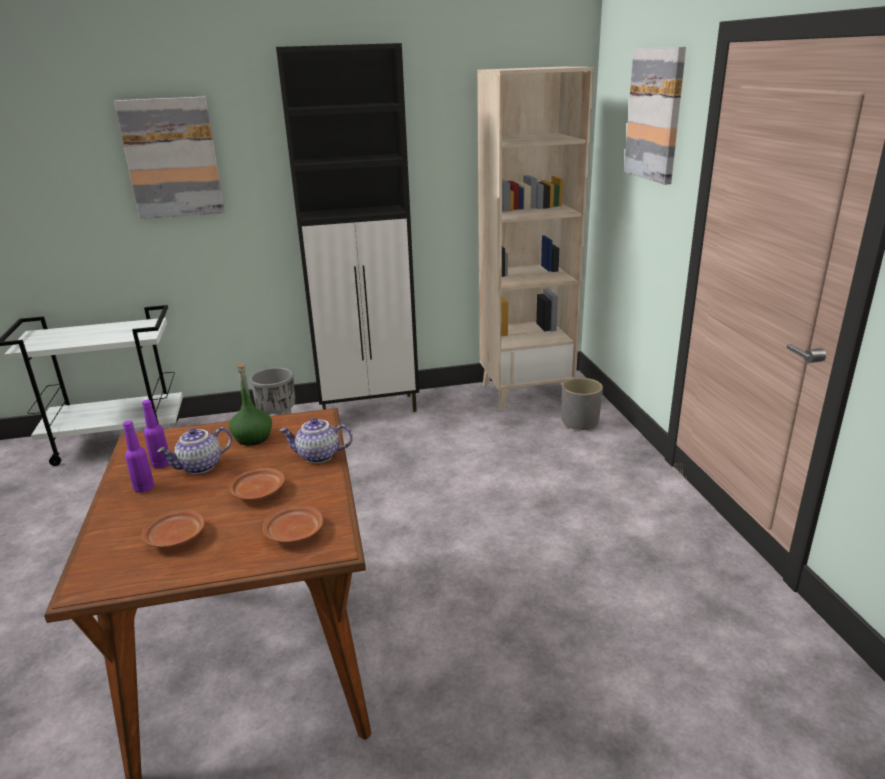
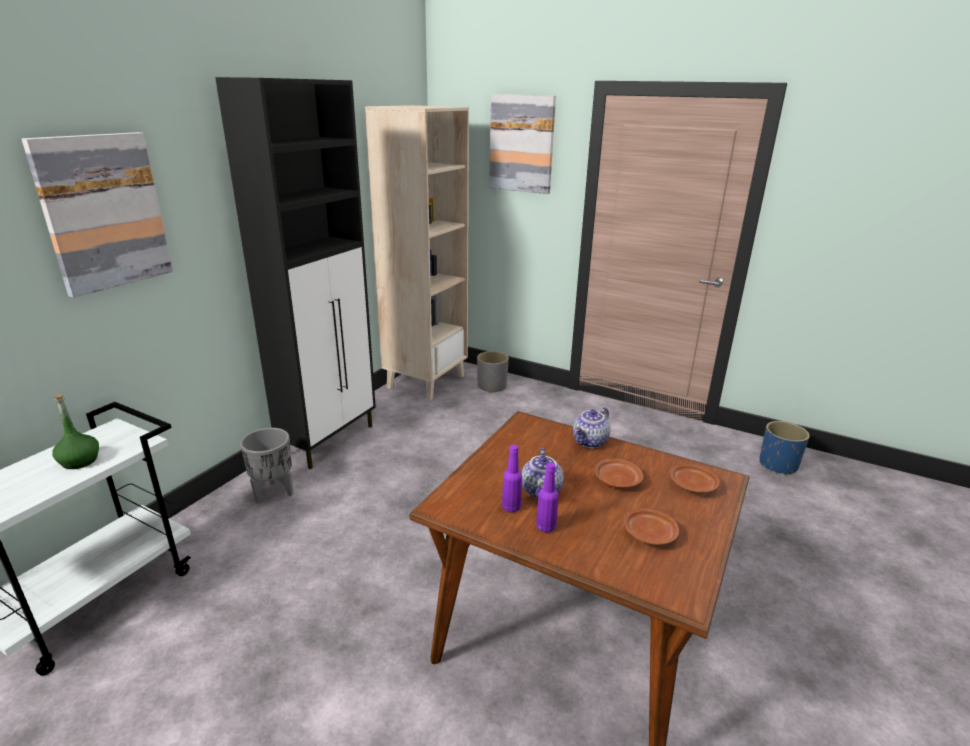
camera: 50 degrees left, 0 degrees up
(253, 438) = (522, 455): green bottle -> green bottle (80, 461)
(797, 691) = (778, 465): none -> blue planter

